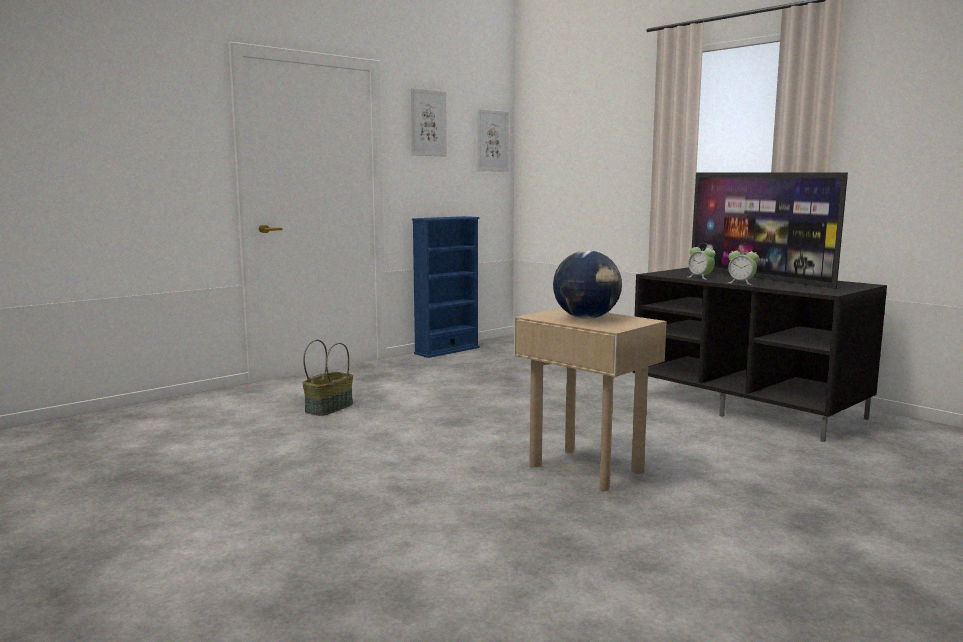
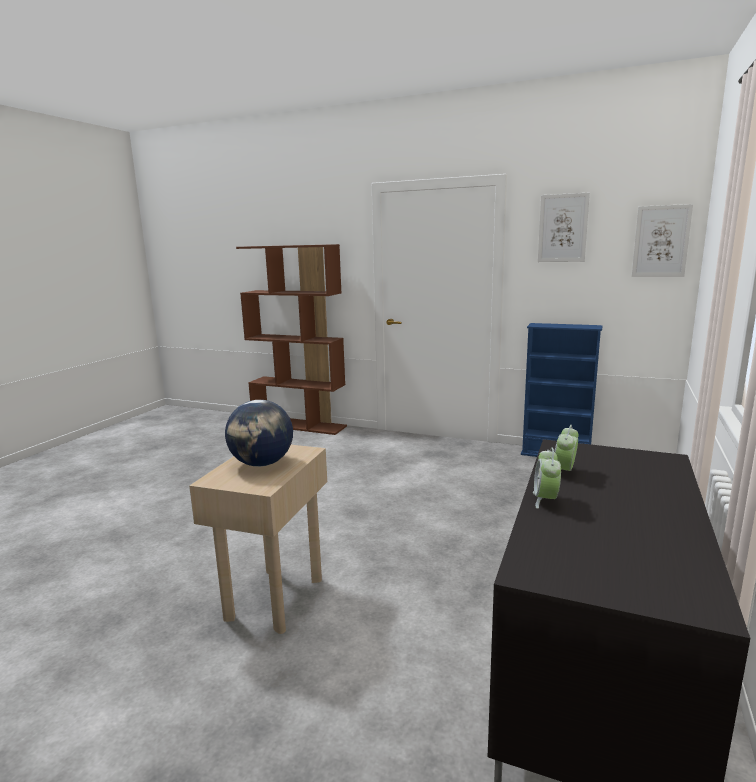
camera: 65 degrees right, 5 degrees up
(138, 410) = (299, 425): none -> brown bookcase
(329, 408) = (348, 464): basket -> none
(759, 278) = (624, 507): television -> none

